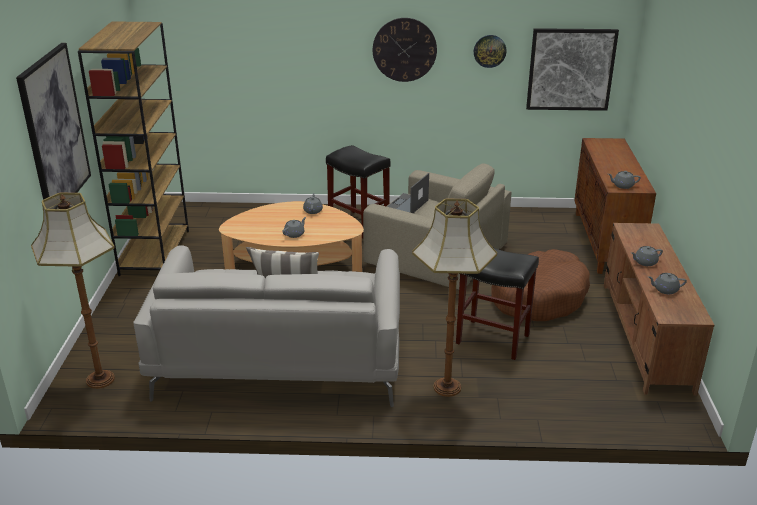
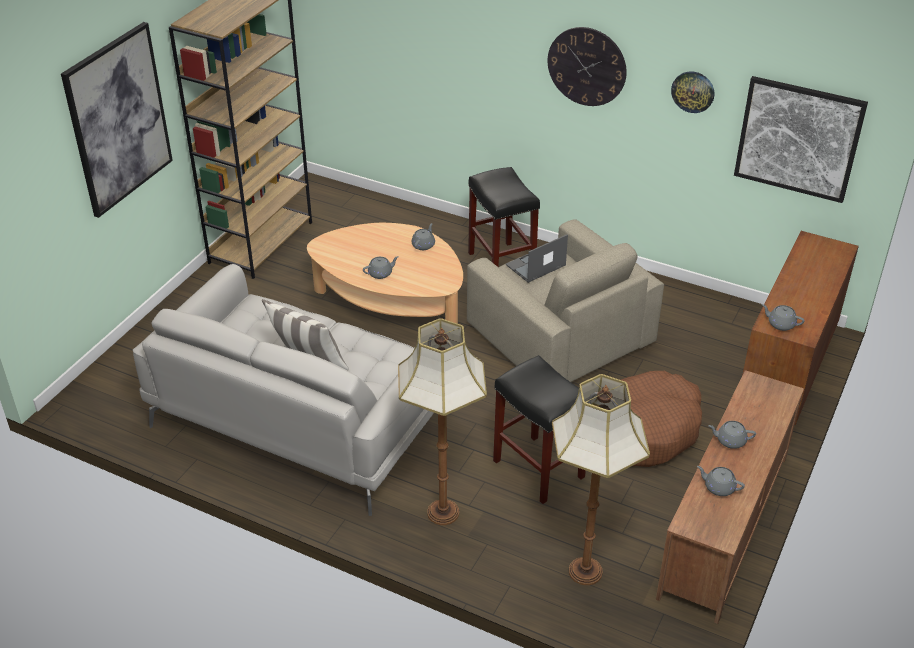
camera: 25 degrees right, 10 degrees up
(100, 380) = (120, 388): floor lamp -> floor lamp (585, 572)

